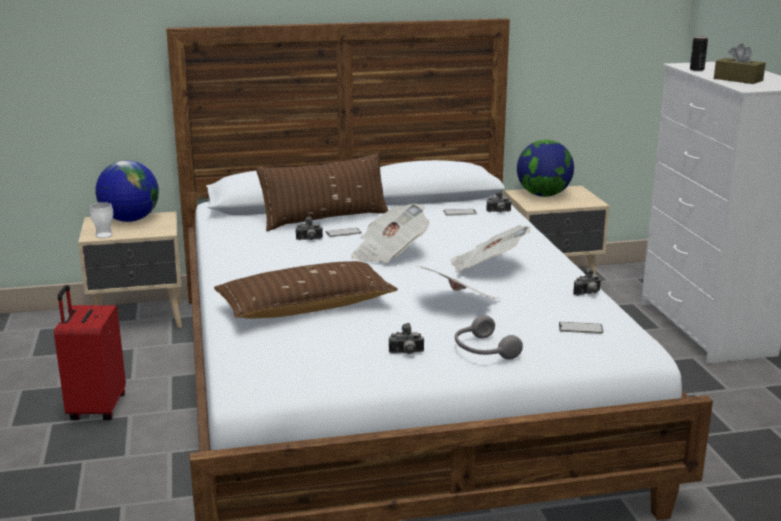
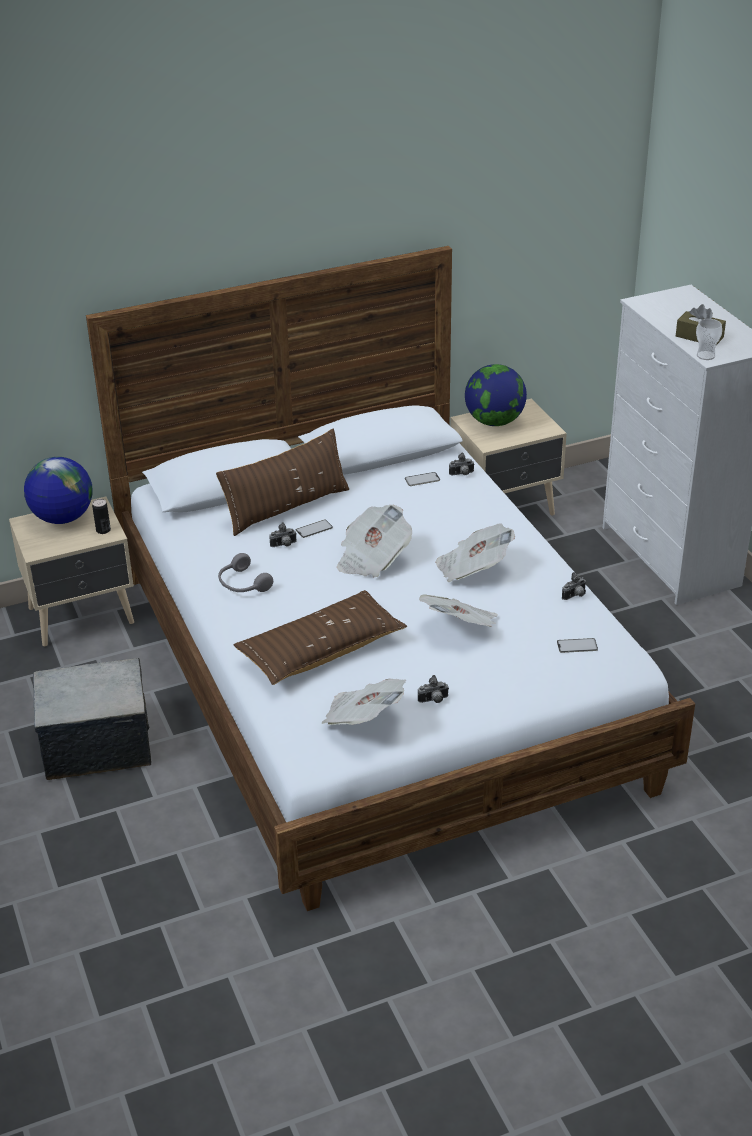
camera: 10 degrees left, 15 degrees up
(96, 408) = (96, 744): red suitcase -> storage box
(104, 235) = (48, 548): cup -> cup (705, 355)
(322, 358) = (363, 719): none -> newspaper
(483, 350) = (499, 687): grey headphones -> grey headphones (242, 584)
(697, 70) = (656, 314): can -> can (103, 530)

